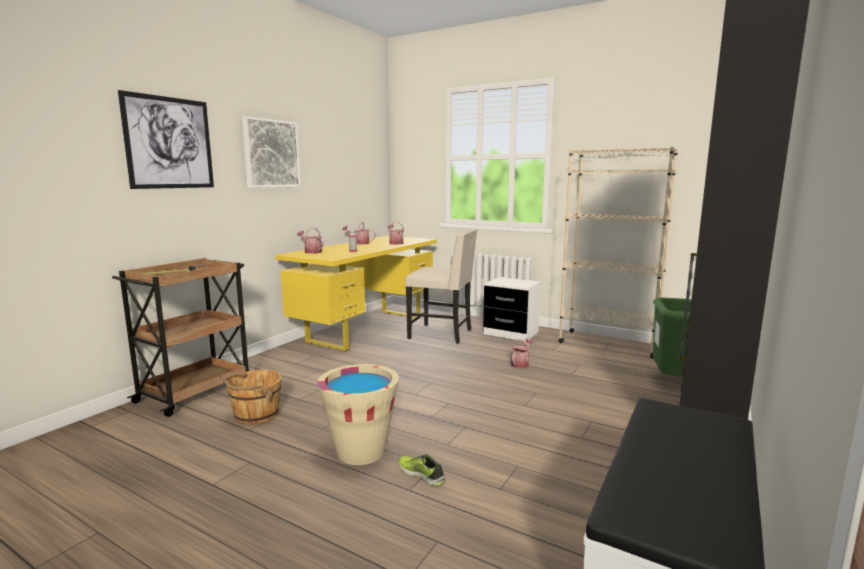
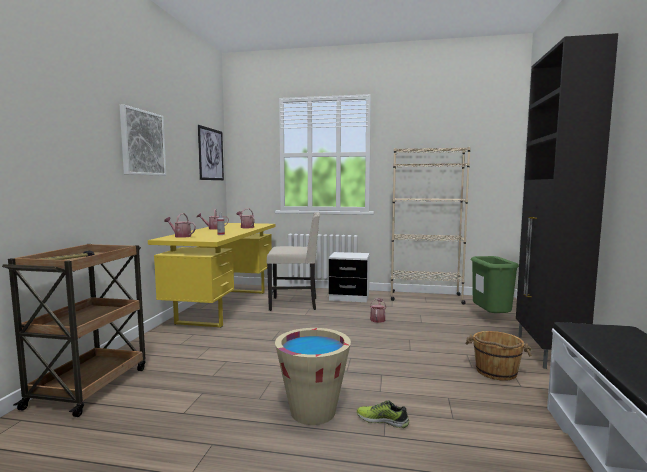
camera: 20 degrees left, 5 degrees down
(169, 143) = (57, 123): picture -> picture (211, 154)
(255, 414) = (179, 397): brown bucket -> brown bucket (496, 372)

